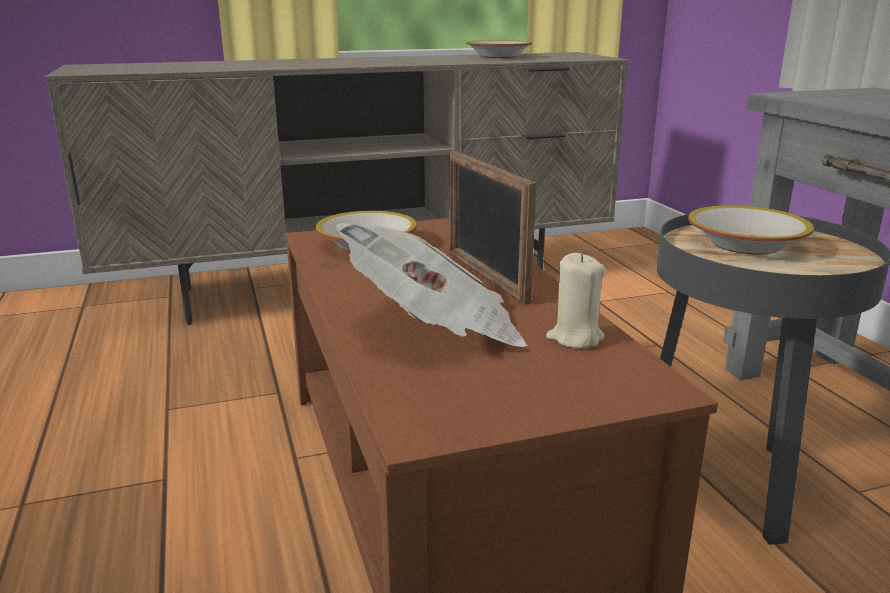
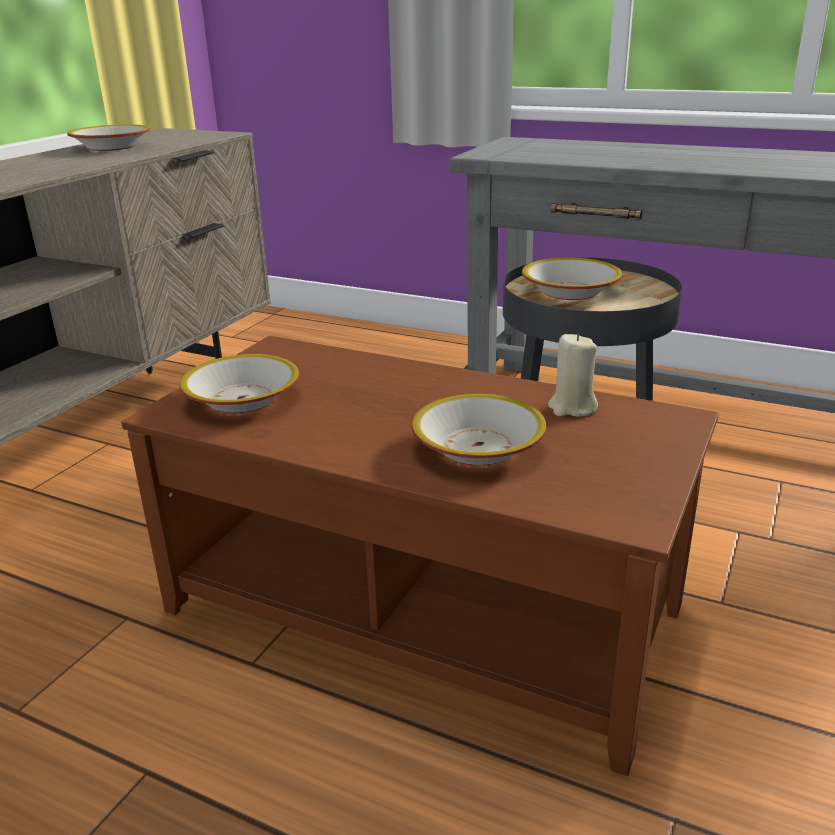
camera: 45 degrees left, 5 degrees up
(436, 330) = (478, 446): newspaper -> bowl
(485, 277) = (412, 387): picture frame -> none

